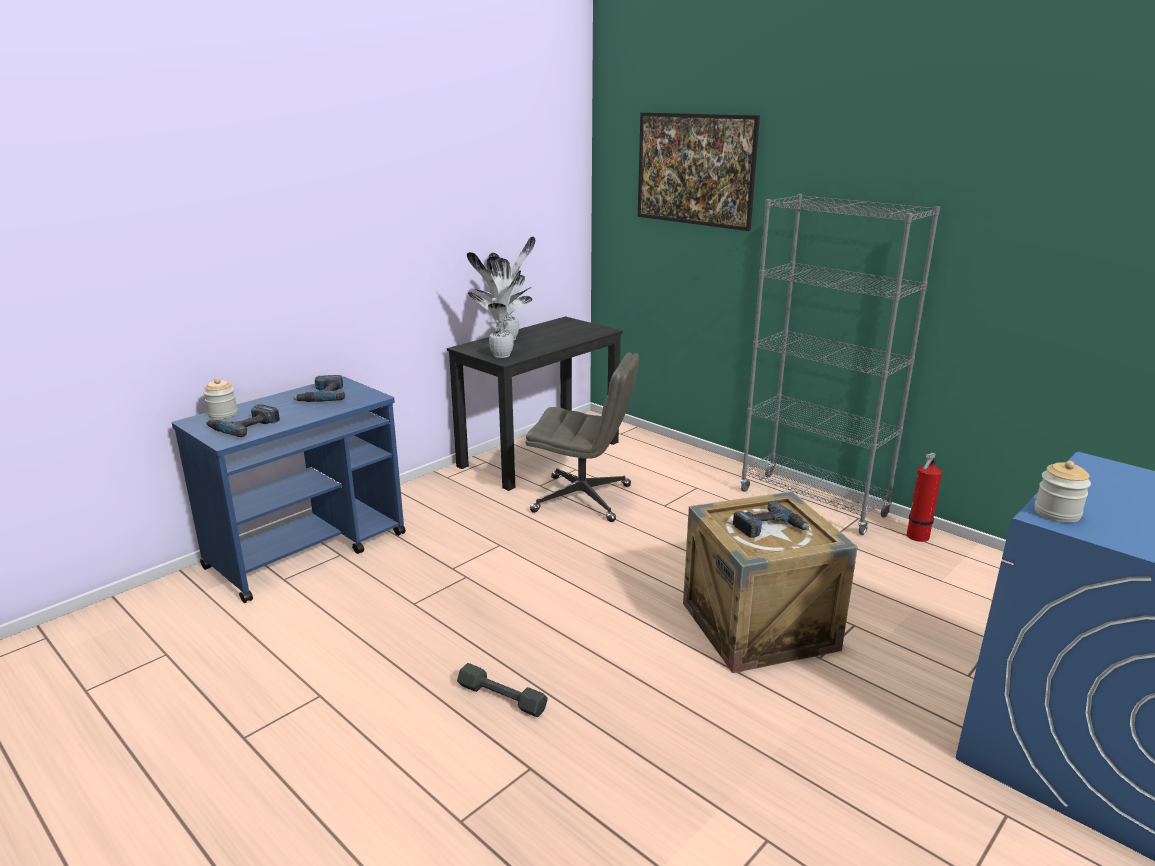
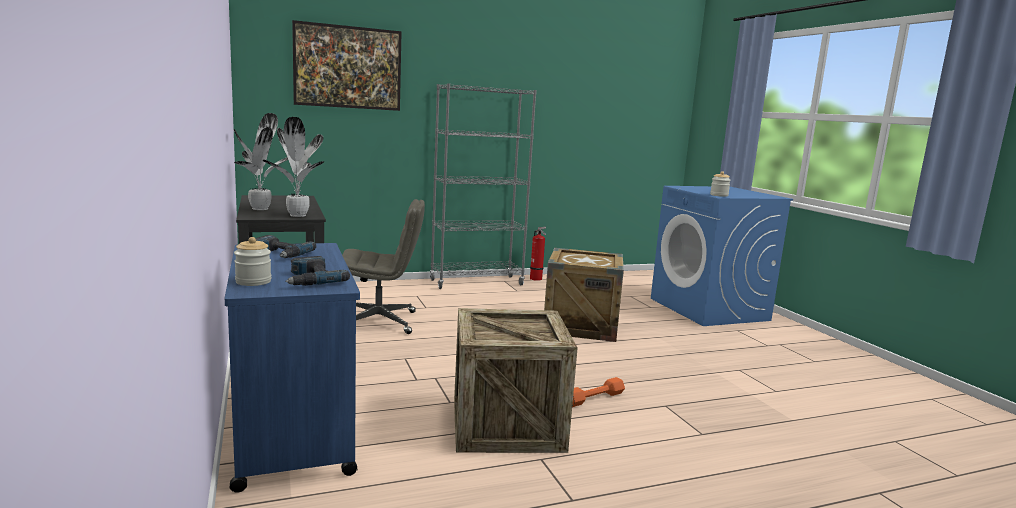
camera: 65 degrees left, 10 degrees down
(385, 652) = (507, 424): none -> crate
(502, 697) = (594, 398): grey dumbbell -> orange dumbbell
(583, 499) = (379, 322): grey office chair -> grey office chair turned 45 degrees clockwise
(769, 527) = (586, 259): power drill -> none

